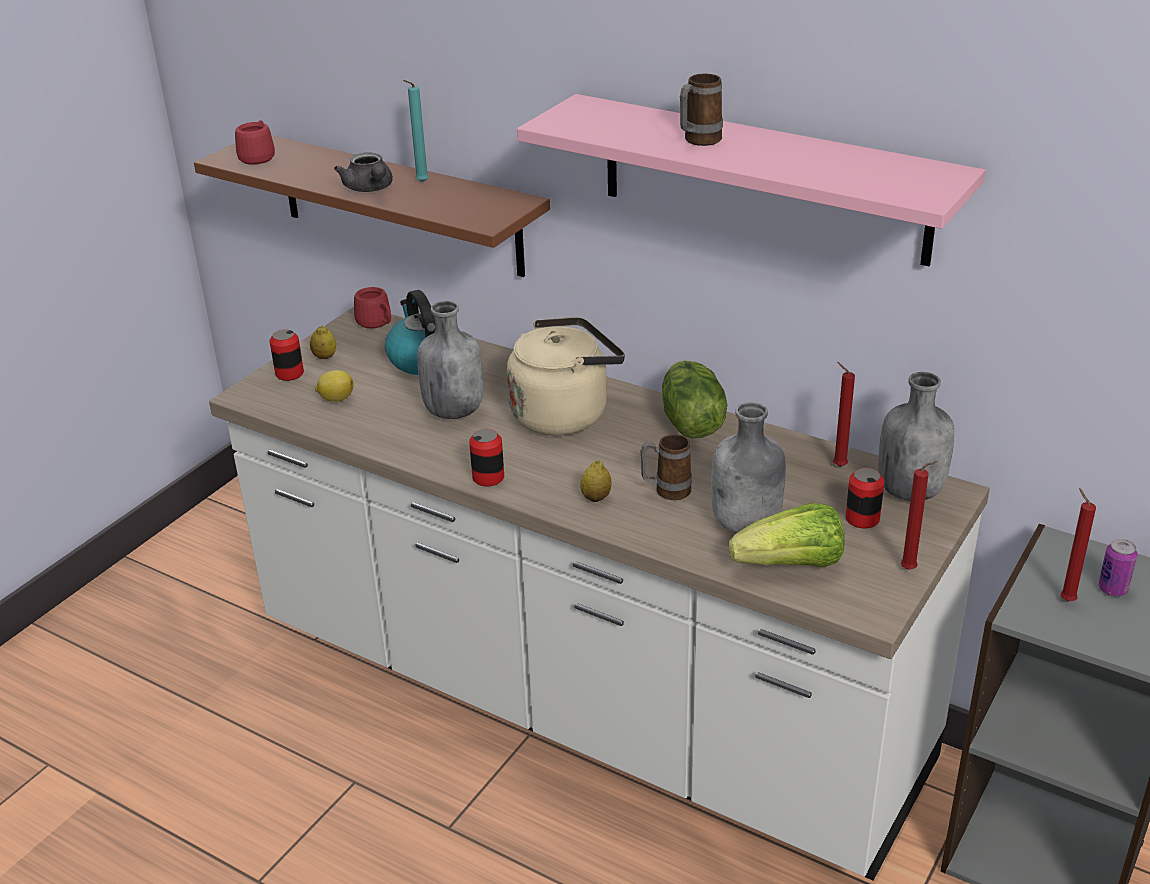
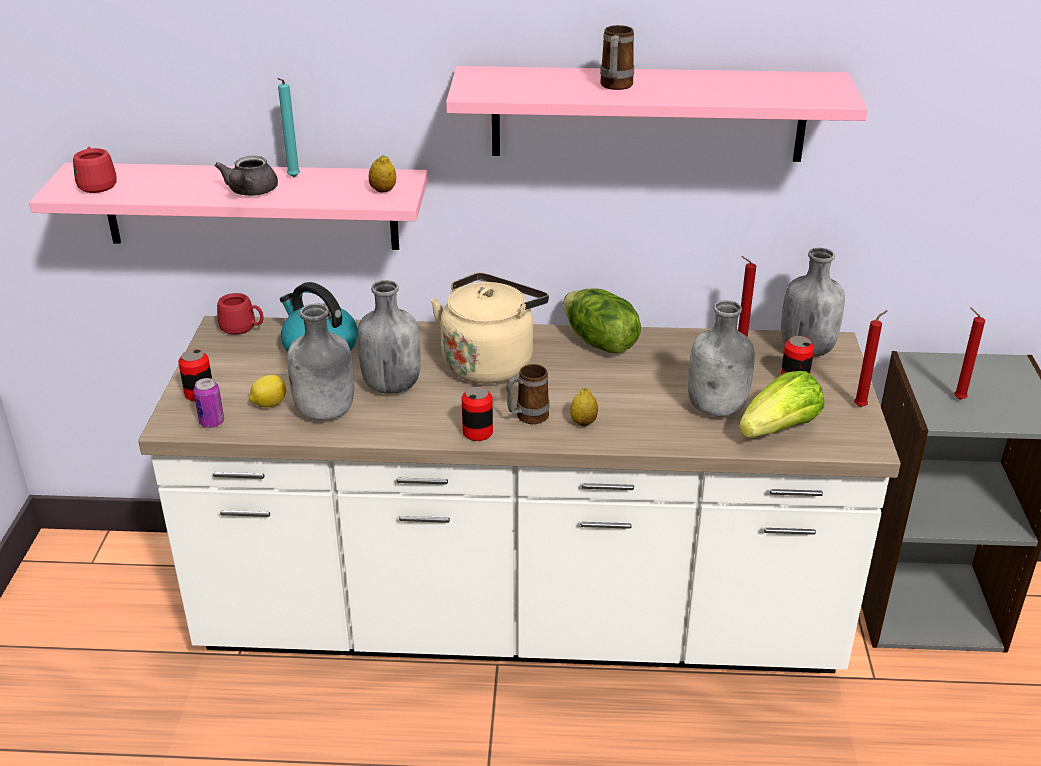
camera: 30 degrees left, 0 degrees up
(324, 357) = (220, 370): lemon -> lemon (383, 191)
(370, 189) = (250, 192): grey teapot -> grey teapot turned 60 degrees clockwise
(375, 420) = (325, 412): none -> grey bottle
(399, 204) = (250, 206): brown shelf -> pink shelf
(666, 491) = (633, 401): mug -> mug (527, 418)
(1112, 589) = (978, 382): can -> can (212, 422)

